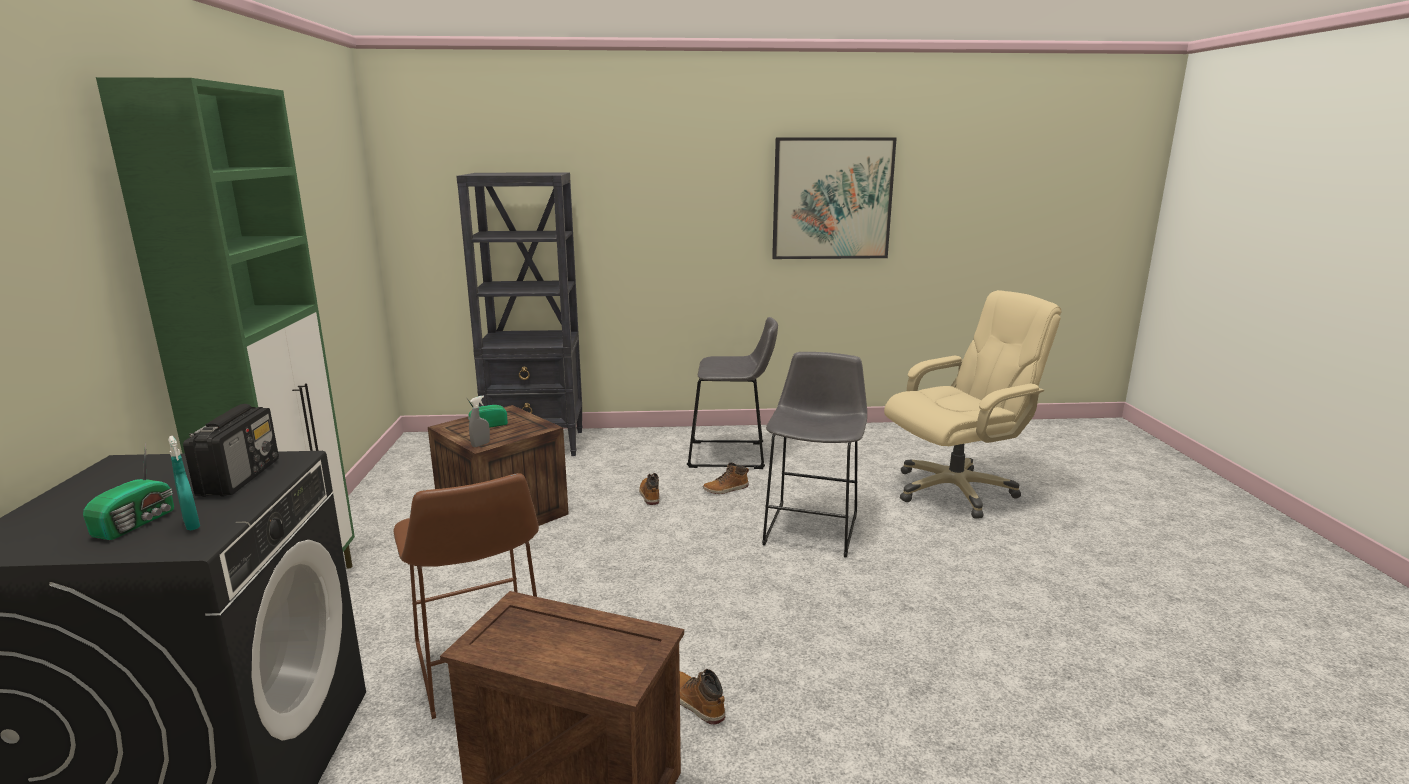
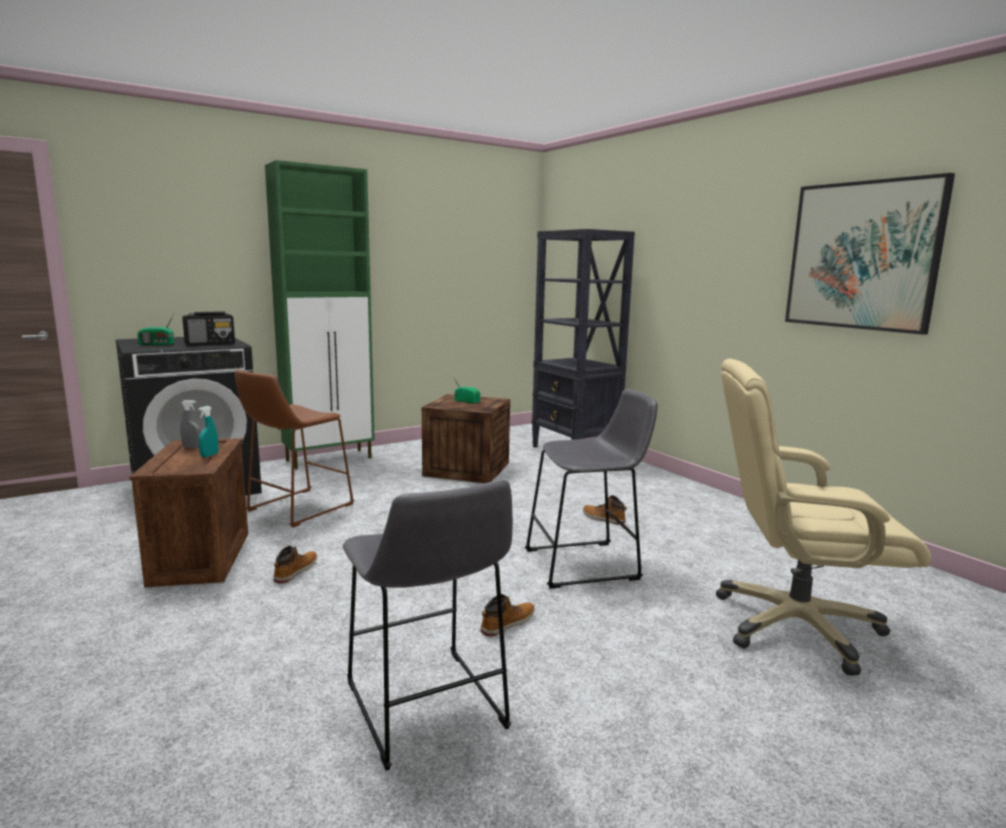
camera: 60 degrees right, 5 degrees down
(192, 525) = (156, 347): turquoise spray bottle -> turquoise spray bottle (209, 455)
(480, 444) = (435, 405): grey spray bottle -> grey spray bottle (192, 447)
(649, 495) = (551, 497): boot -> boot (507, 623)
(732, 455) = (670, 507): grey stool -> grey stool (427, 711)
(955, 490) = (794, 626): beige office chair -> beige office chair turned 150 degrees clockwise

